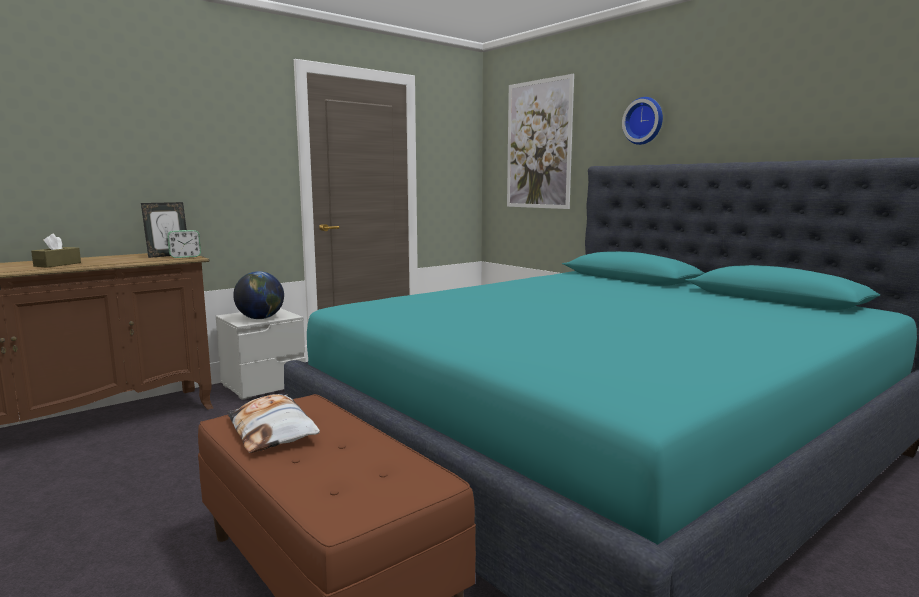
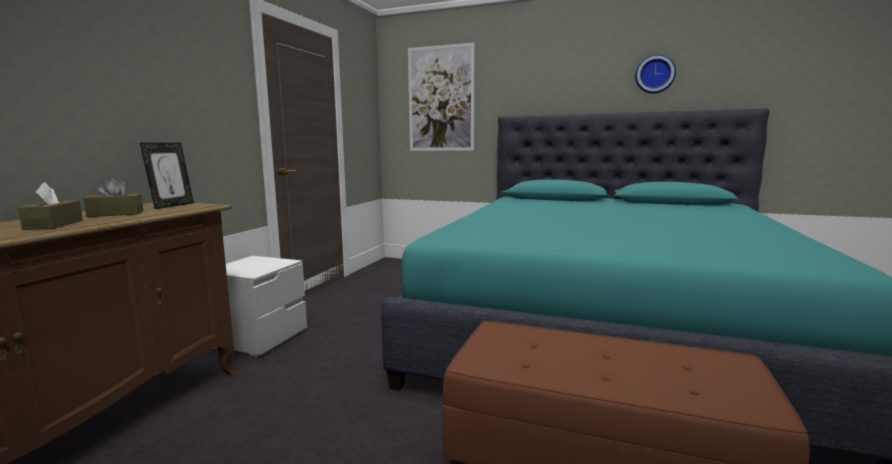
camera: 30 degrees left, 0 degrees up
(114, 259) = (116, 214): none -> brown tissue box
(185, 257) = (201, 205): alarm clock -> none
(260, 318) = (261, 267): globe -> none
(272, 431) = (533, 359): pillow -> none
(644, 121) = (540, 82): wall clock -> wall clock (654, 74)

